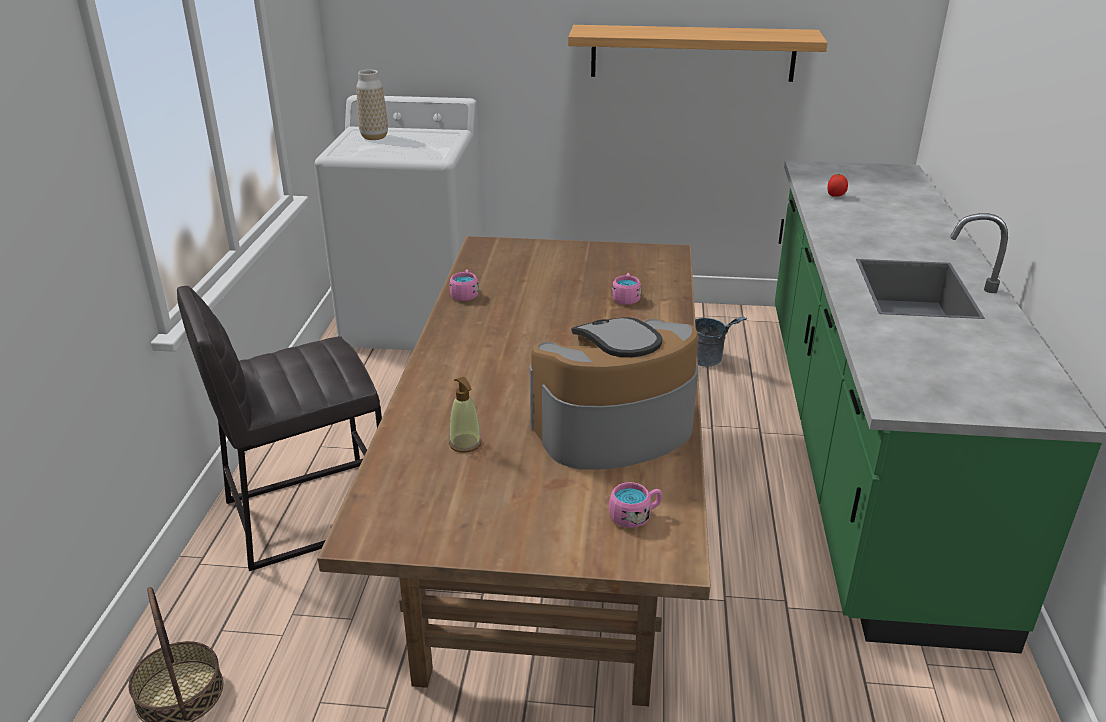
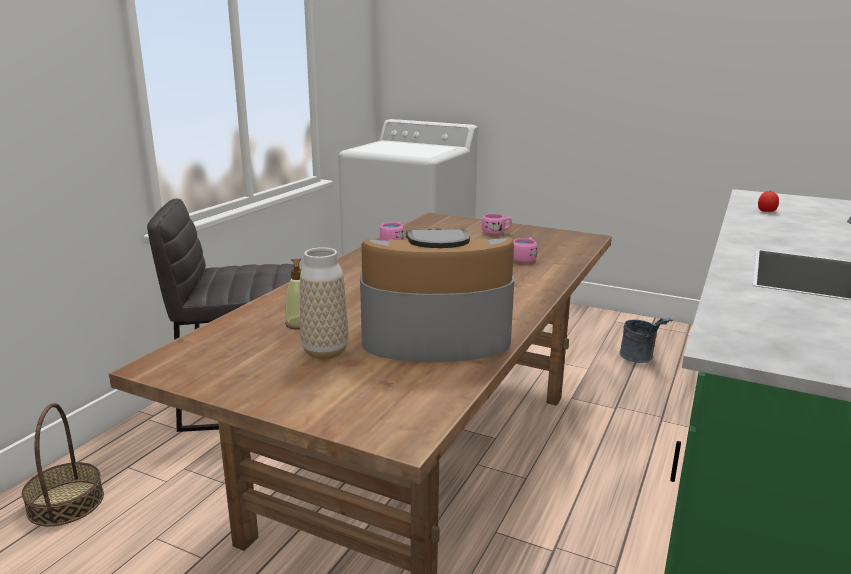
camera: 20 degrees right, 10 degrees down
(374, 137) = (392, 145): vase -> vase (325, 352)
(635, 516) = (396, 398): pink mug -> pink mug (496, 232)
(692, 53) = (656, 94): shelf -> none

